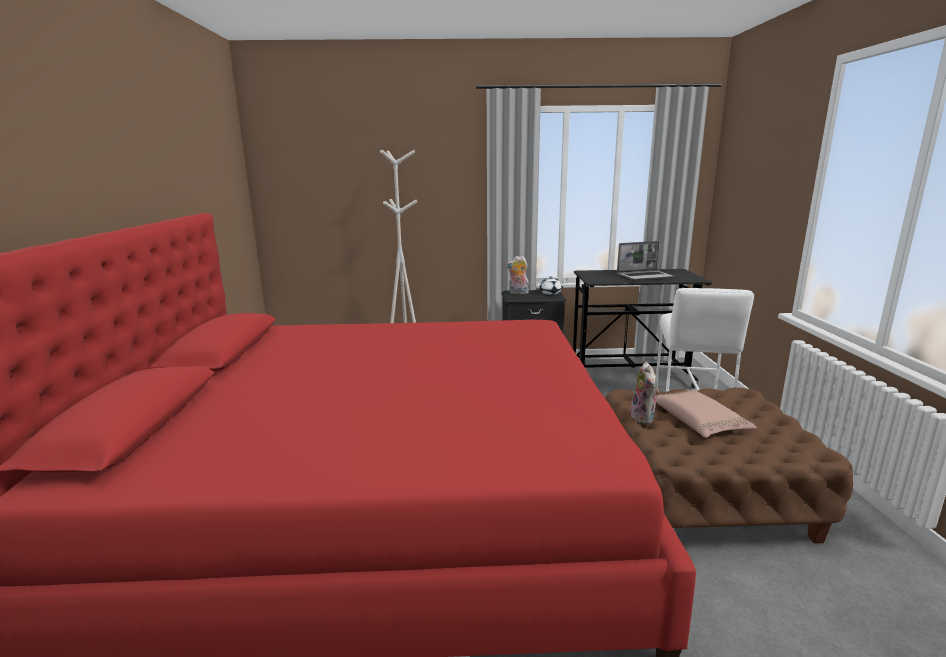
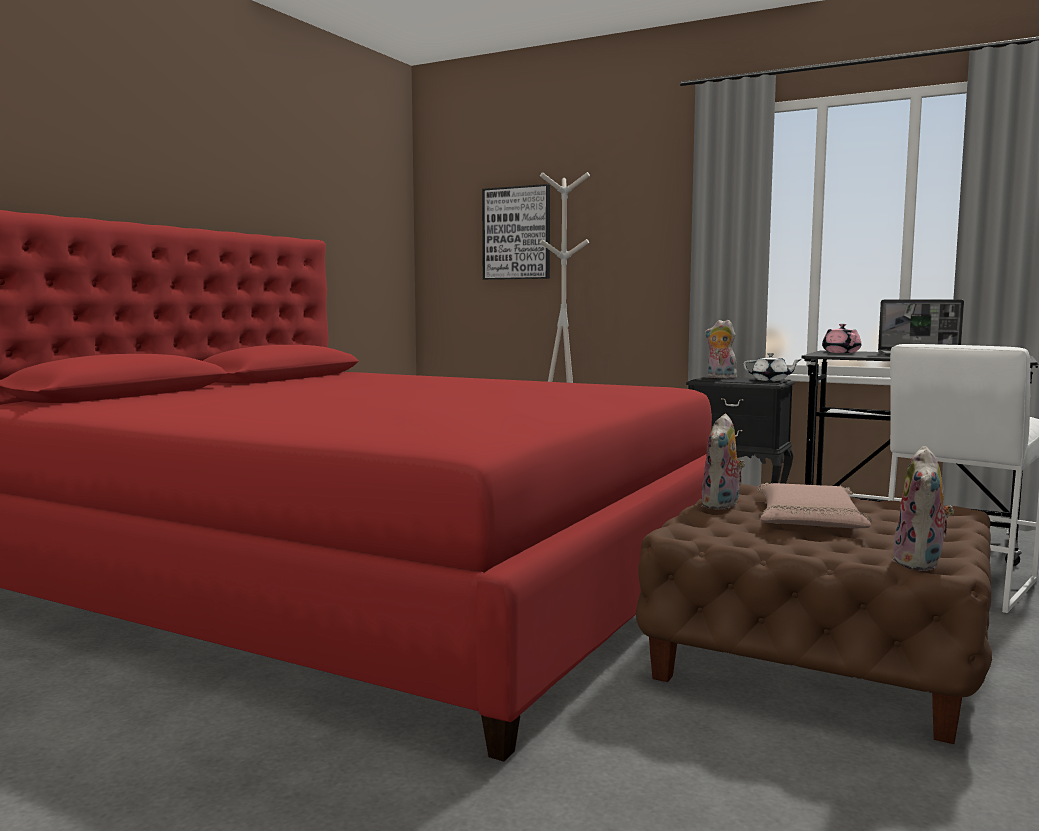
camera: 30 degrees right, 10 degrees down
(345, 189) = (517, 233): none -> picture
(594, 275) = (840, 352): none -> pink teapot
(808, 454) = (921, 564): none -> plush toy

